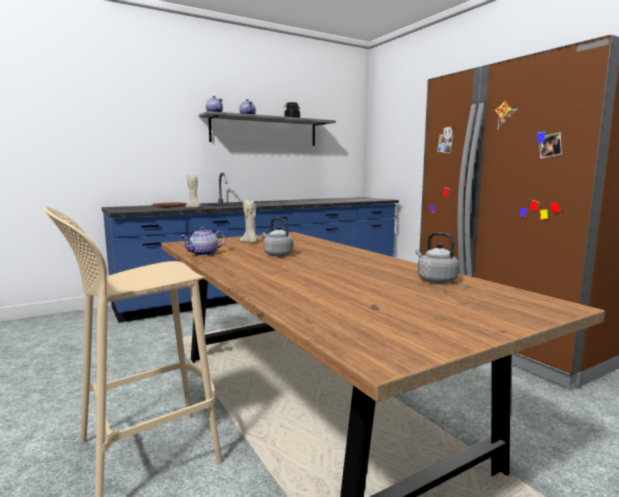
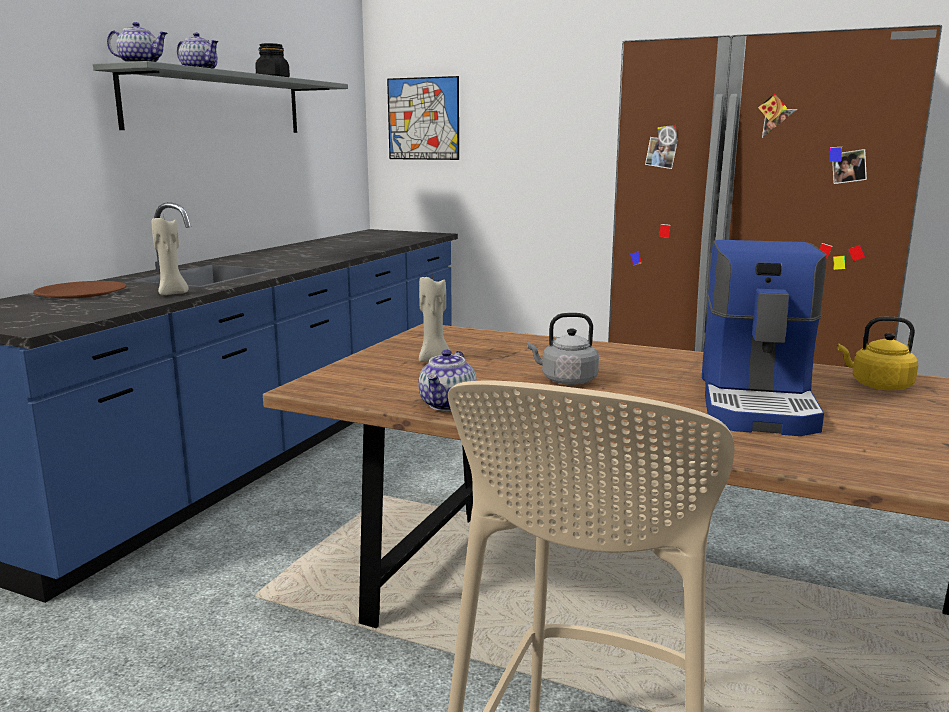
camera: 35 degrees left, 5 degrees up
(334, 274) = (758, 403): none -> coffee machine
(389, 138) = (423, 119): none -> picture
(435, 280) = (878, 386): grey kettle -> yellow kettle

